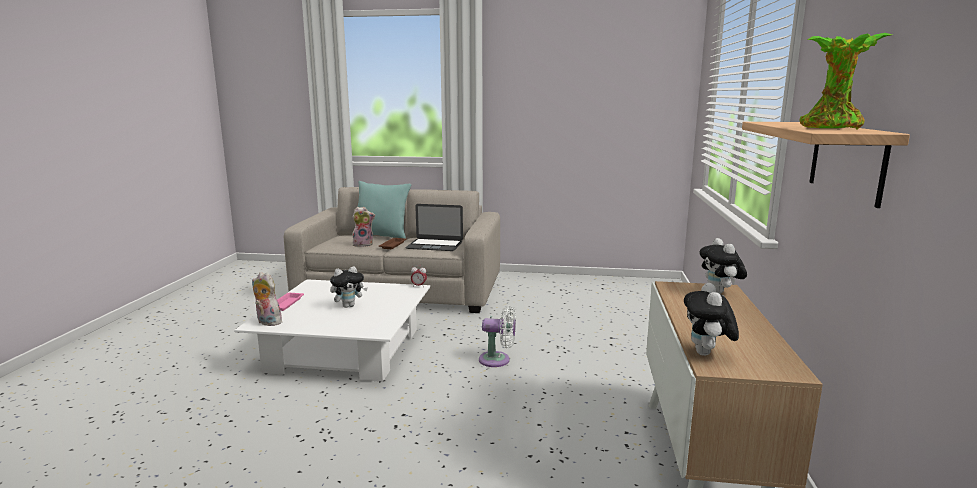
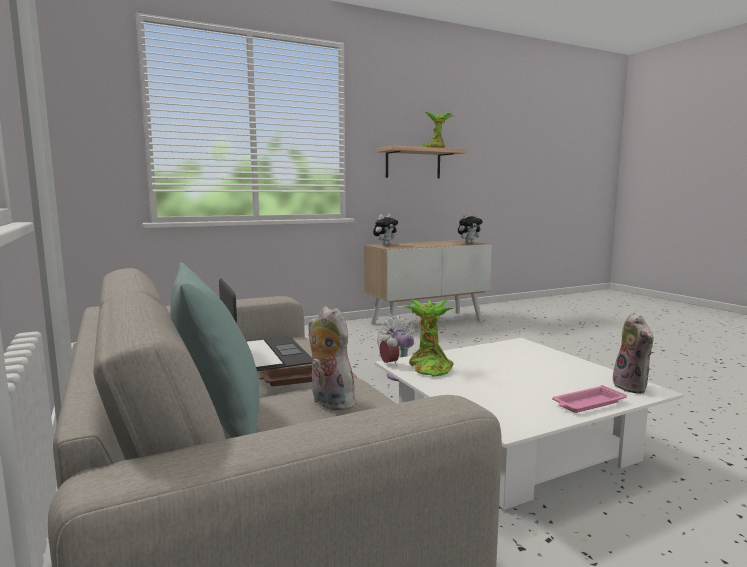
camera: 125 degrees left, 5 degrees down
(349, 306) = (510, 372): plush toy -> none
(394, 292) = (429, 368): none -> potted plant

